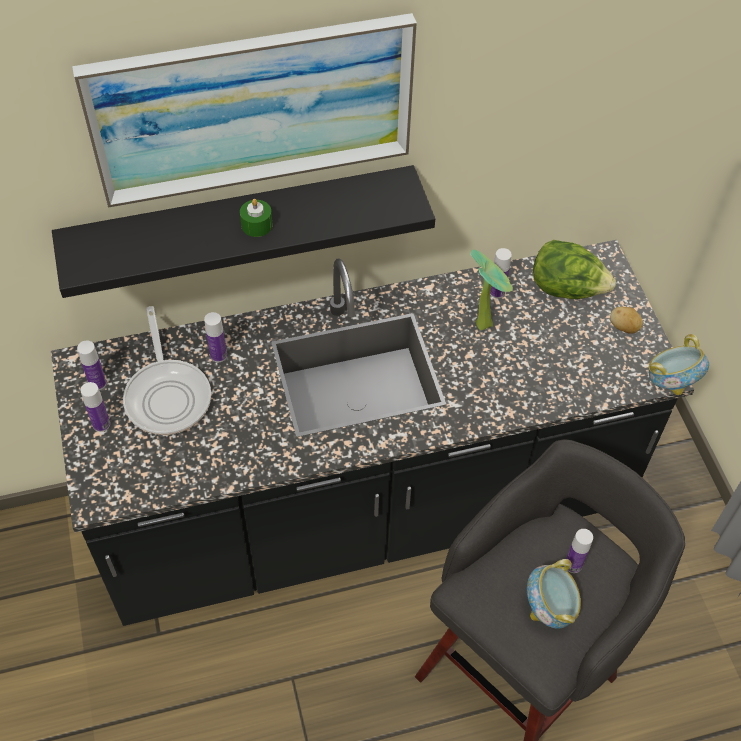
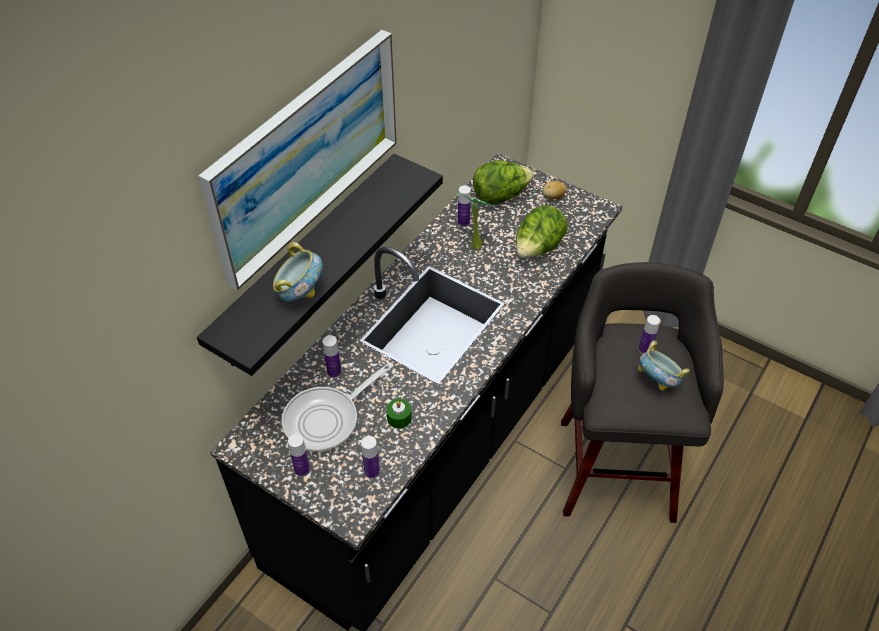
camera: 40 degrees left, 5 degrees down
(97, 383) = (270, 447): bottle -> bottle (372, 471)
(168, 394) = (327, 419): frying pan -> frying pan turned 105 degrees clockwise
(256, 225) = (338, 245): green candle -> green candle (399, 418)
(544, 372) = (538, 249): none -> lettuce
(671, 382) = (607, 210): bowl -> bowl (300, 293)

